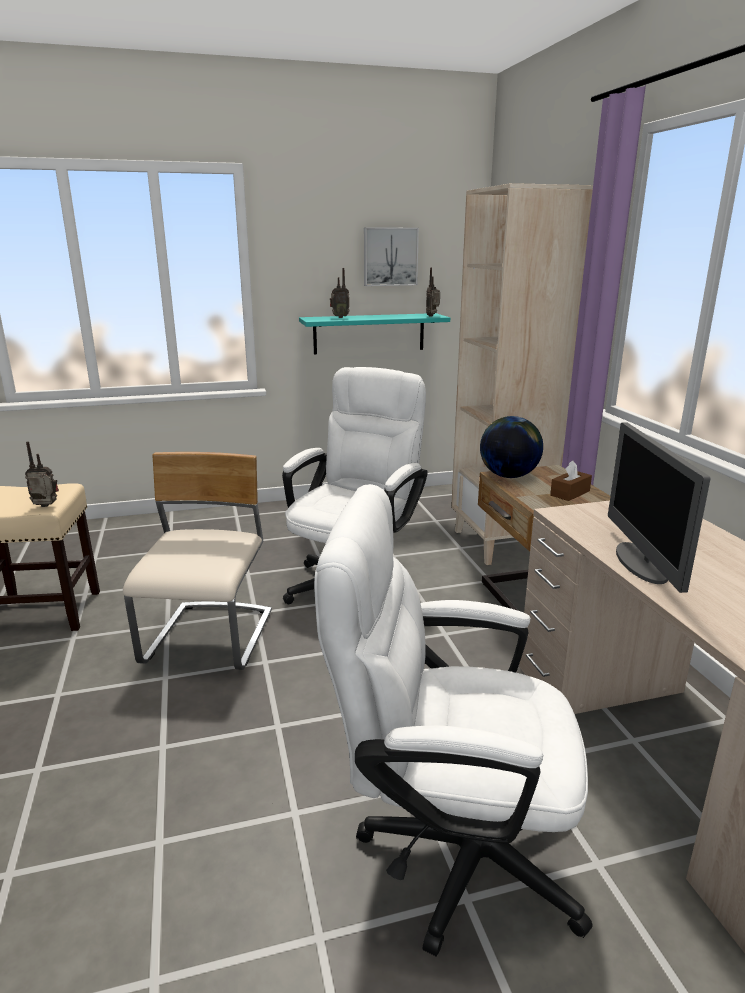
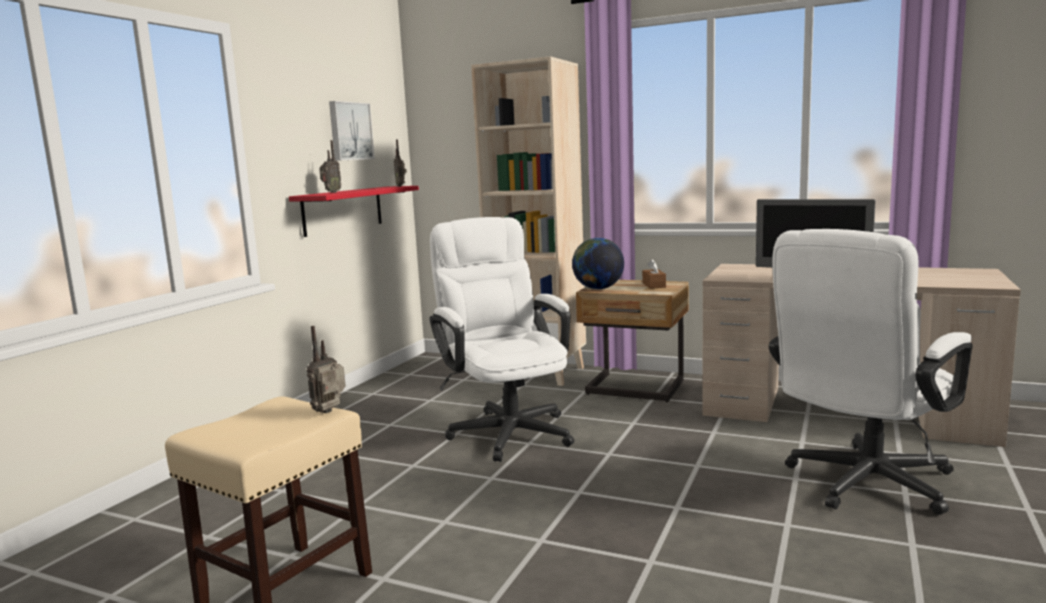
camera: 50 degrees left, 10 degrees down
(210, 639) = (506, 506): beige chair -> none
(369, 333) = (343, 210): turquoise shelf -> red shelf

